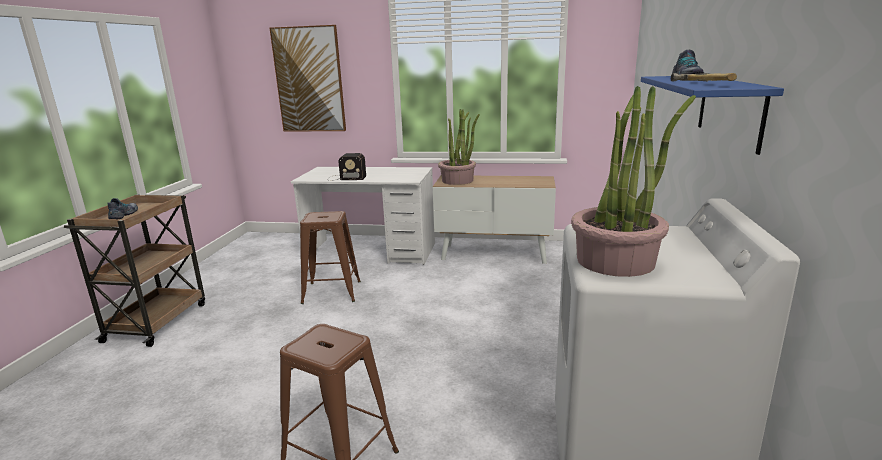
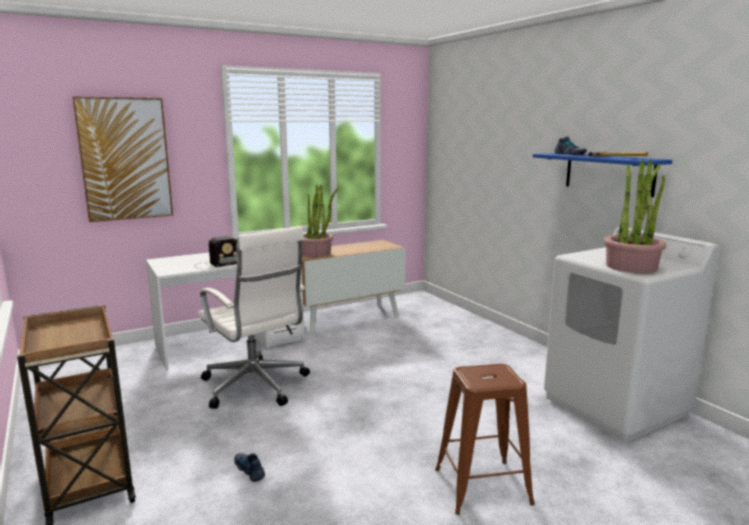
camera: 40 degrees left, 5 degrees down
(124, 214) = (61, 339): shoe -> shoe (250, 469)
(332, 292) = (255, 386): brown stool -> white office chair

